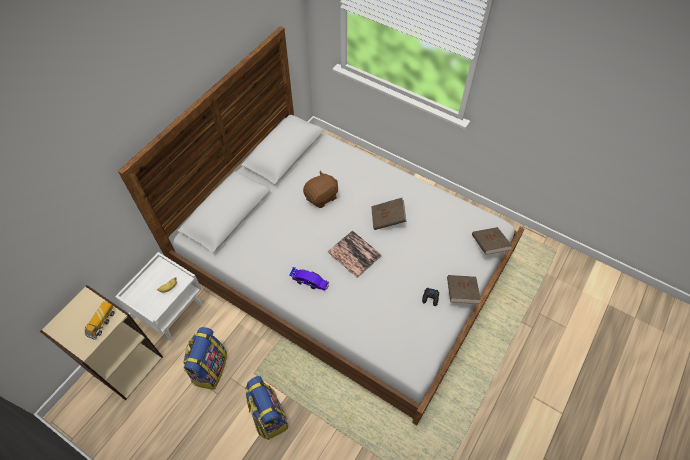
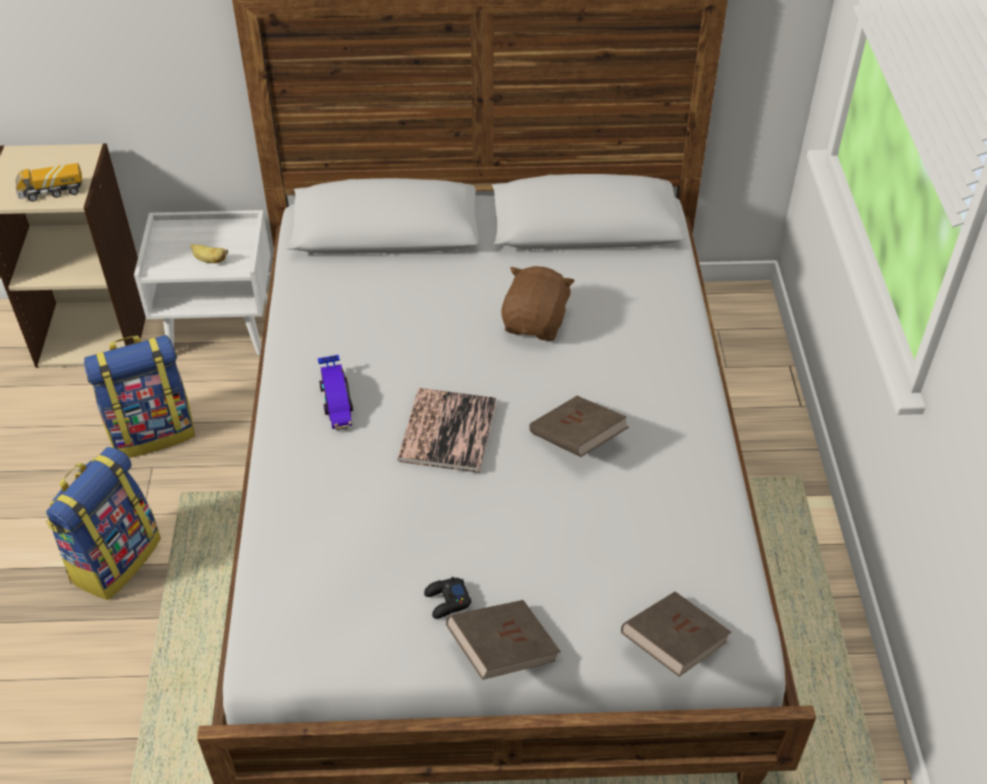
camera: 55 degrees right, 10 degrees down
(322, 197) = (536, 323): brown plush toy -> brown plush toy turned 90 degrees counterclockwise

